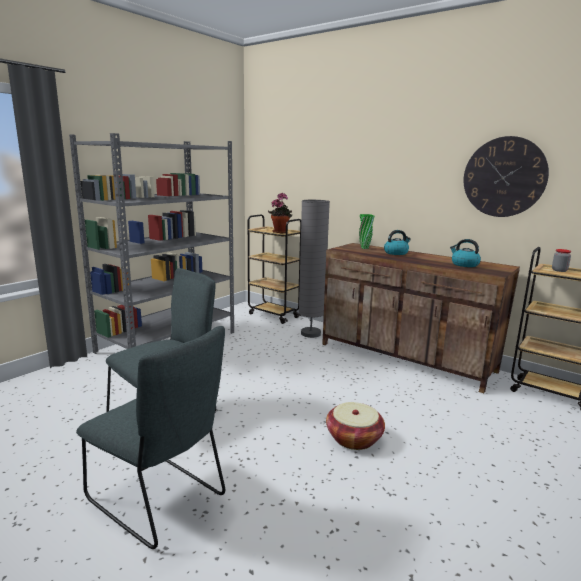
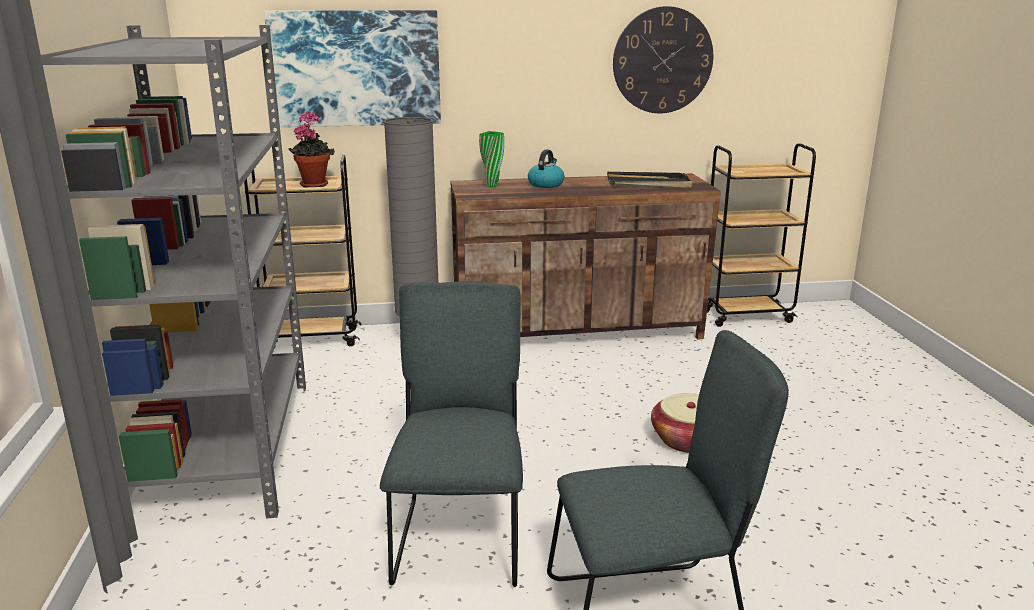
camera: 45 degrees left, 5 degrees up
(314, 172) = (355, 68): none -> picture
(464, 264) = (649, 183): kettle -> black tray
(559, 270) = (744, 170): jar -> none

